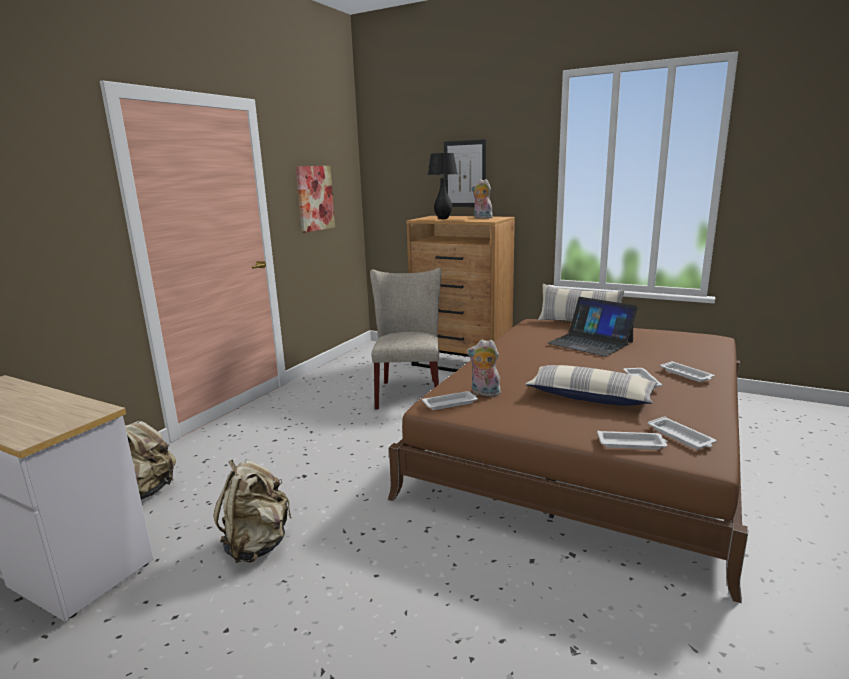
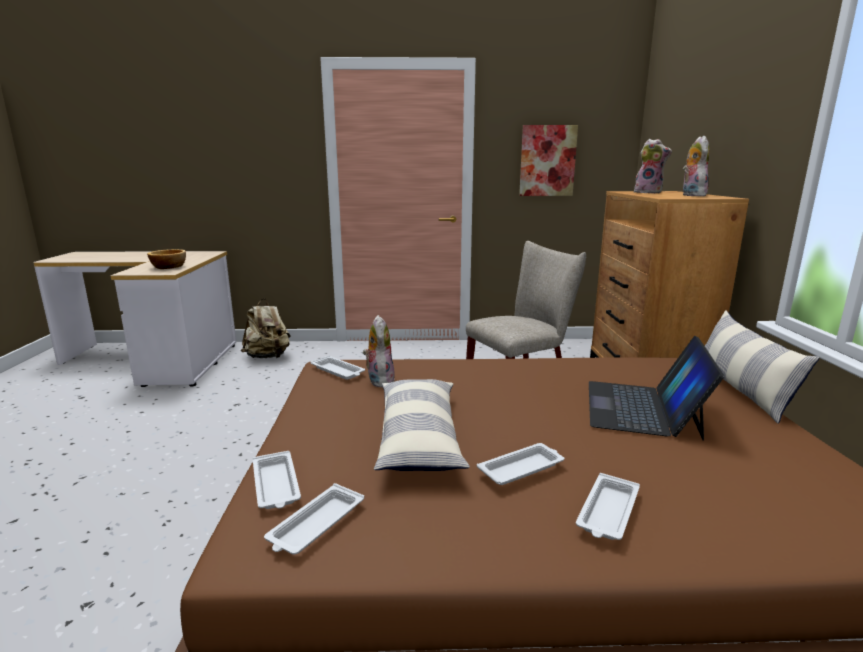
camera: 60 degrees right, 0 degrees up
(51, 410) = (169, 267): none -> bowl
(257, 545) = (221, 409): beige backpack -> none
(443, 218) = (648, 192): black table lamp -> plush toy
(465, 174) = (715, 131): picture -> none

